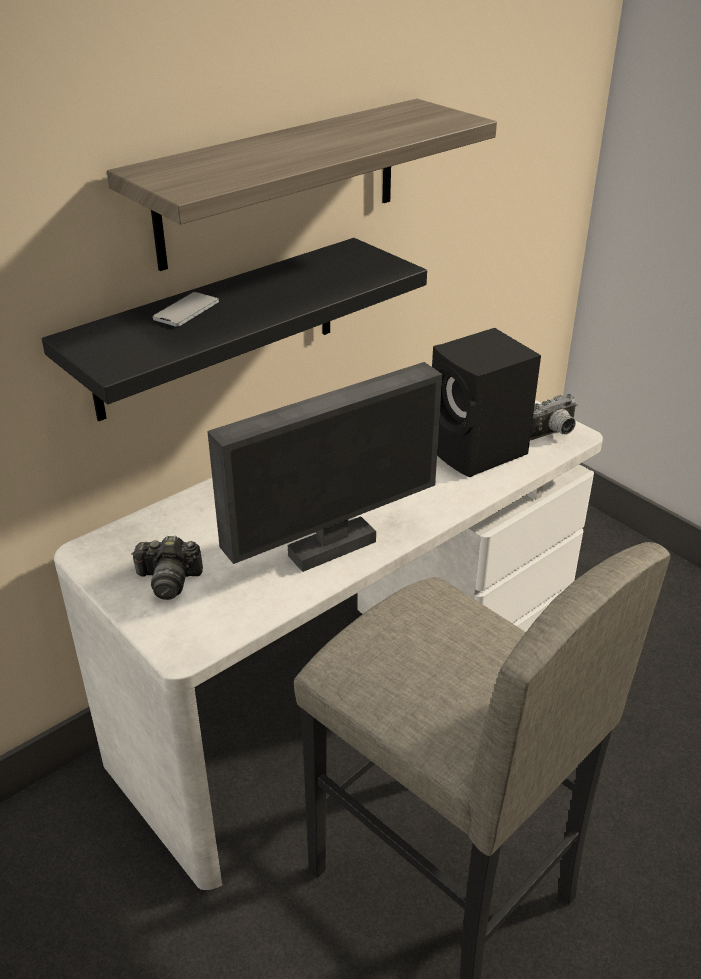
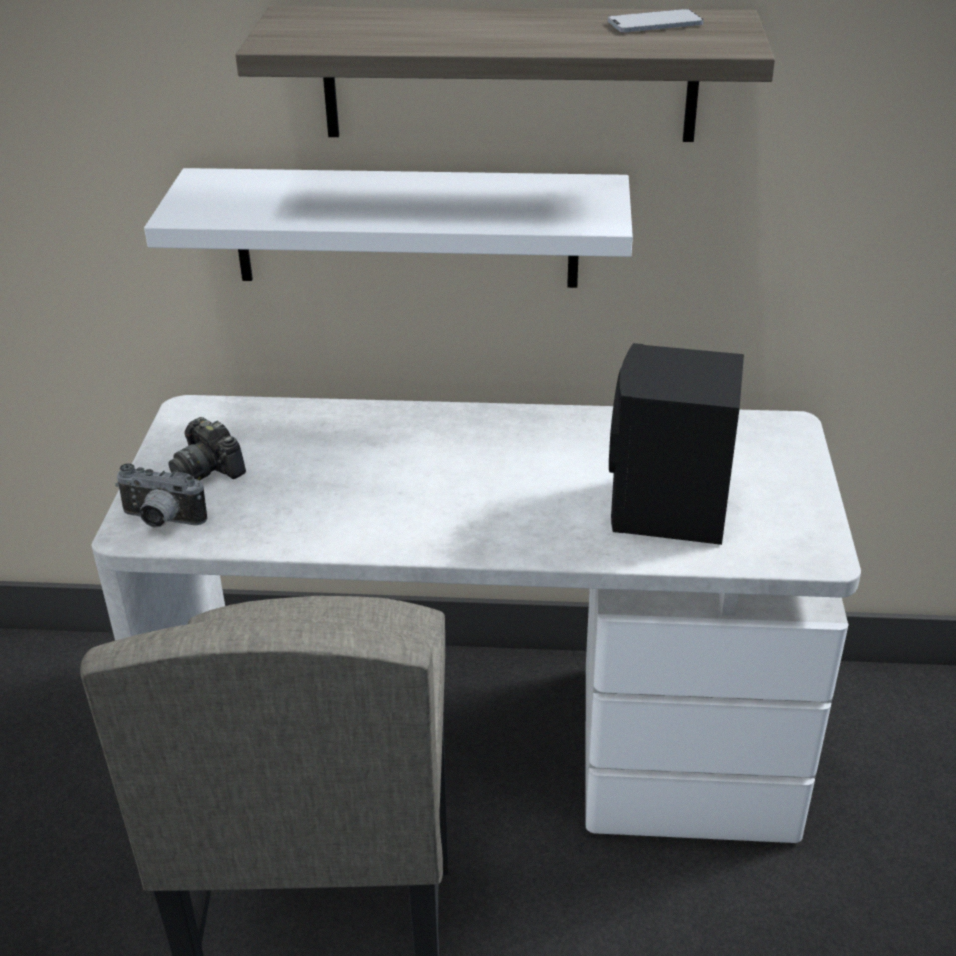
camera: 45 degrees right, 0 degrees up
(186, 311) = (326, 188): phone -> phone (655, 23)
(217, 328) = (406, 228): black shelf -> white shelf
(330, 547) = (372, 519): monitor -> none
(552, 434) = (791, 540): camera -> camera (160, 521)

